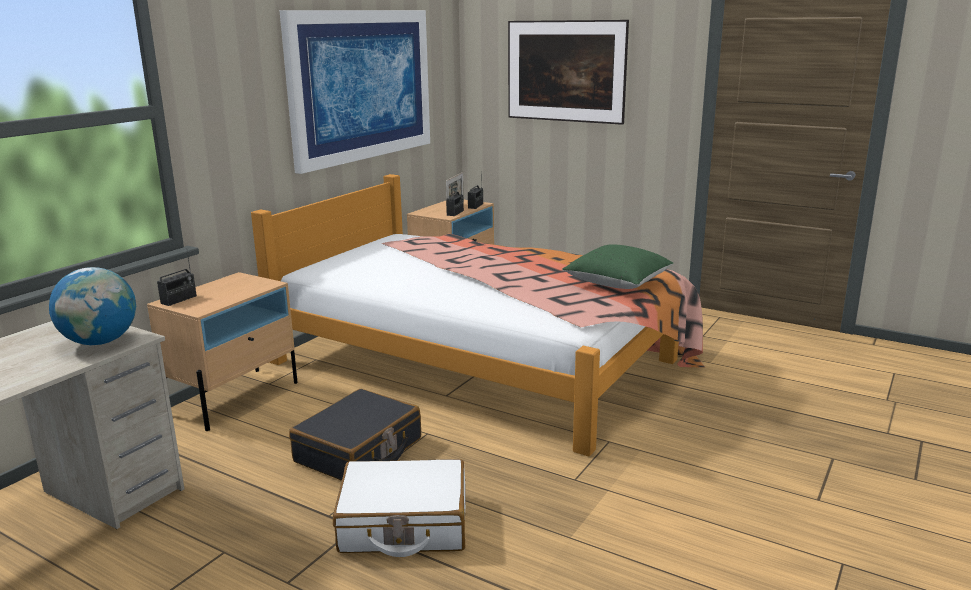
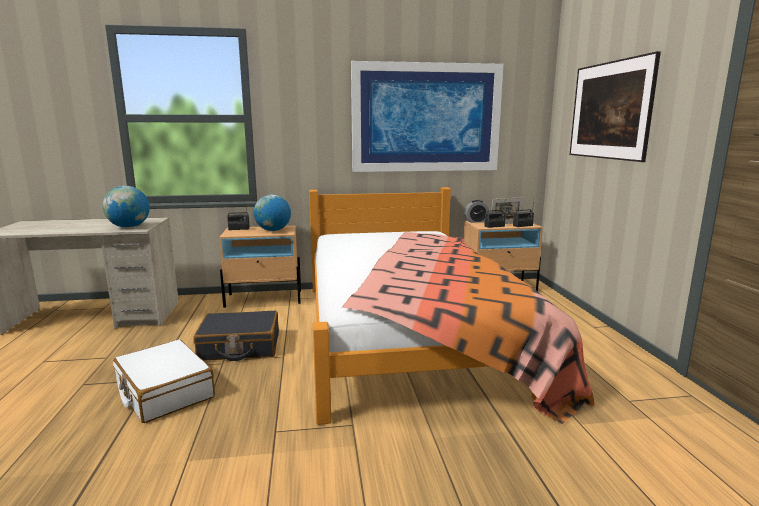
camera: 50 degrees right, 5 degrees down
(238, 286) = (273, 230): none -> globe
(421, 211) = (476, 221): none -> alarm clock
(617, 283) = (461, 294): green pillow -> none

